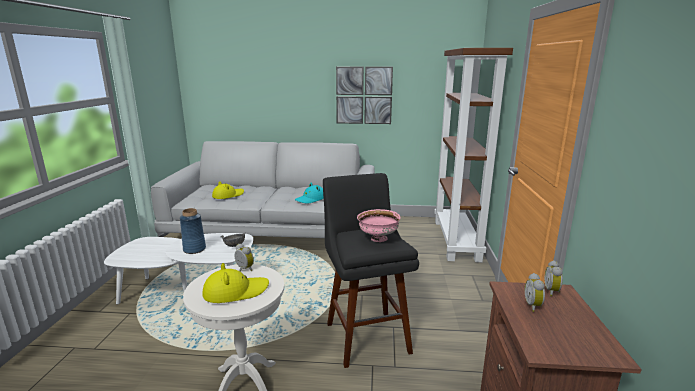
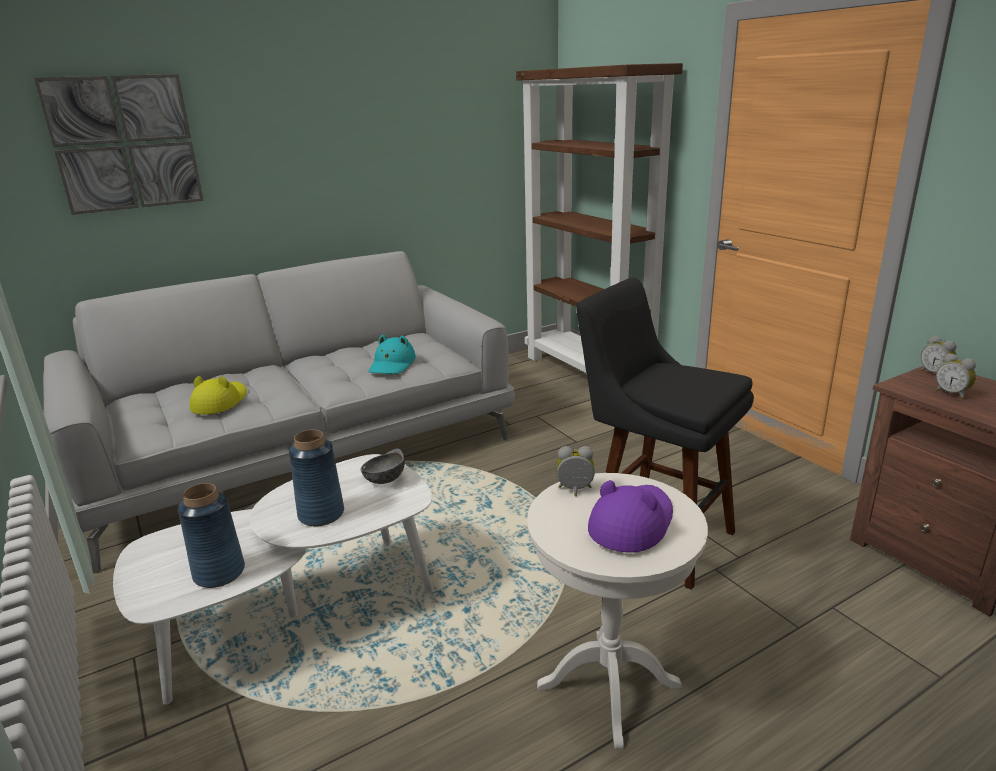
camera: 35 degrees left, 5 degrees up
(144, 257) = (218, 573): none -> blue vase
(235, 291) = (631, 523): yellow hat -> purple hat
(364, 95) = (390, 160): picture -> picture (124, 143)
(378, 239) = (693, 378): pink bowl -> none

